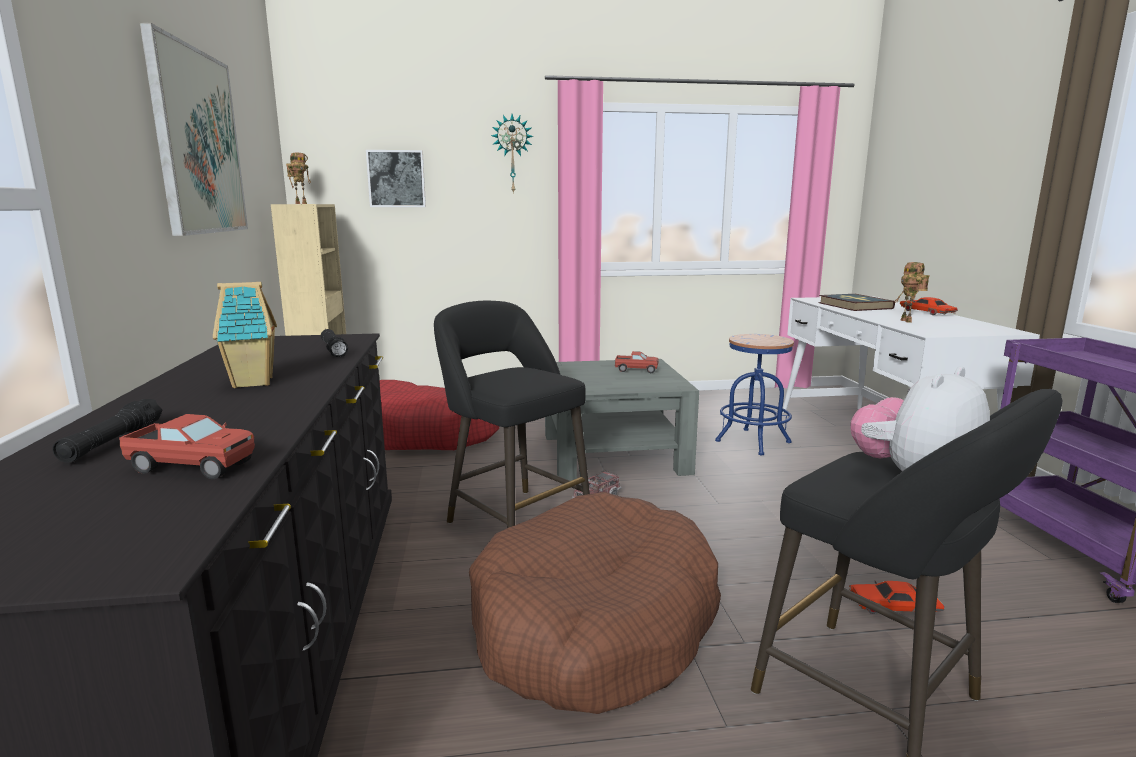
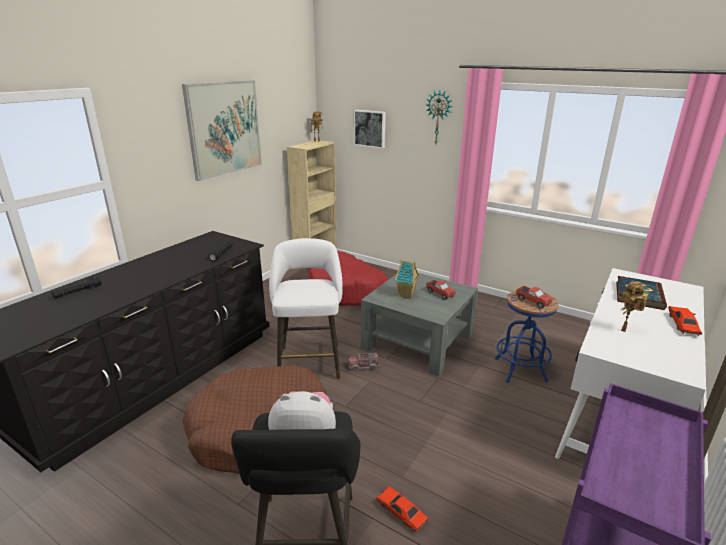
camera: 40 degrees right, 10 degrees up
(192, 467) = (70, 314): toy truck -> toy truck (532, 302)
(254, 382) = (160, 270): toy house -> toy house (406, 295)
(514, 519) = (309, 360): black stool -> white stool

